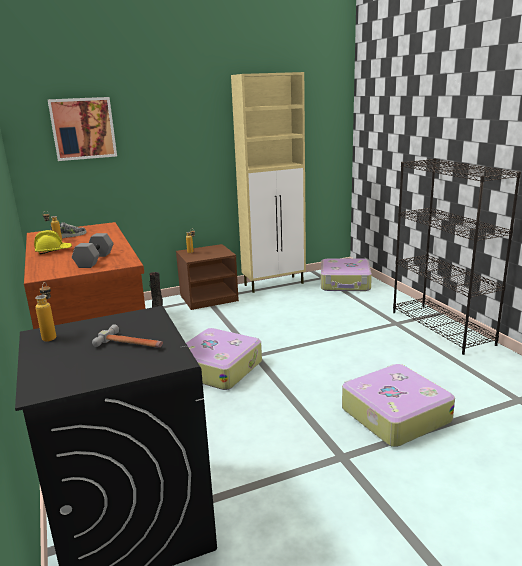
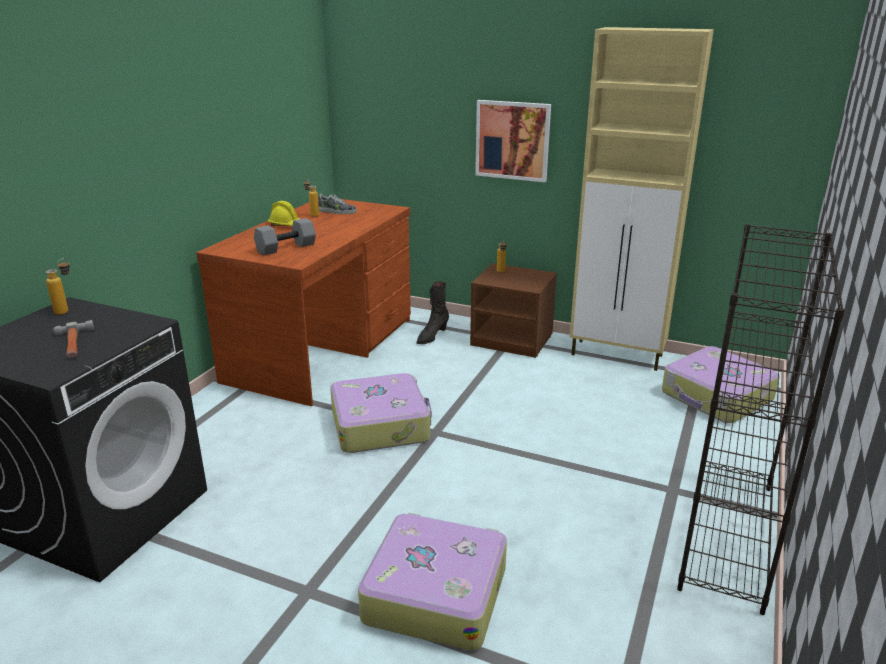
camera: 45 degrees right, 5 degrees up
(83, 128) = (406, 84): picture -> picture (512, 140)

